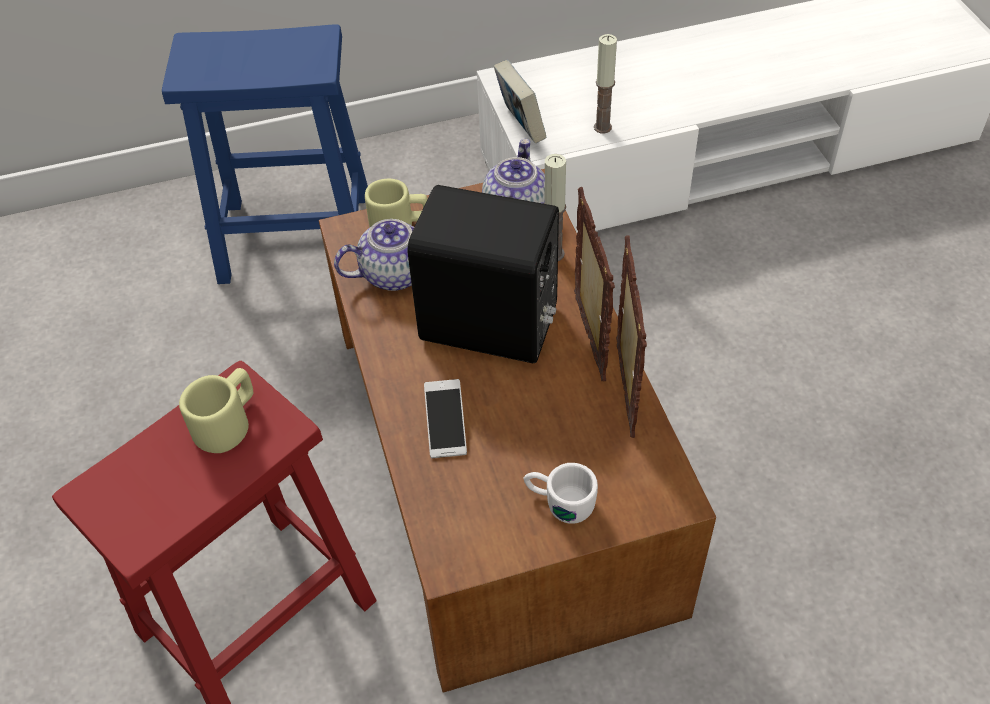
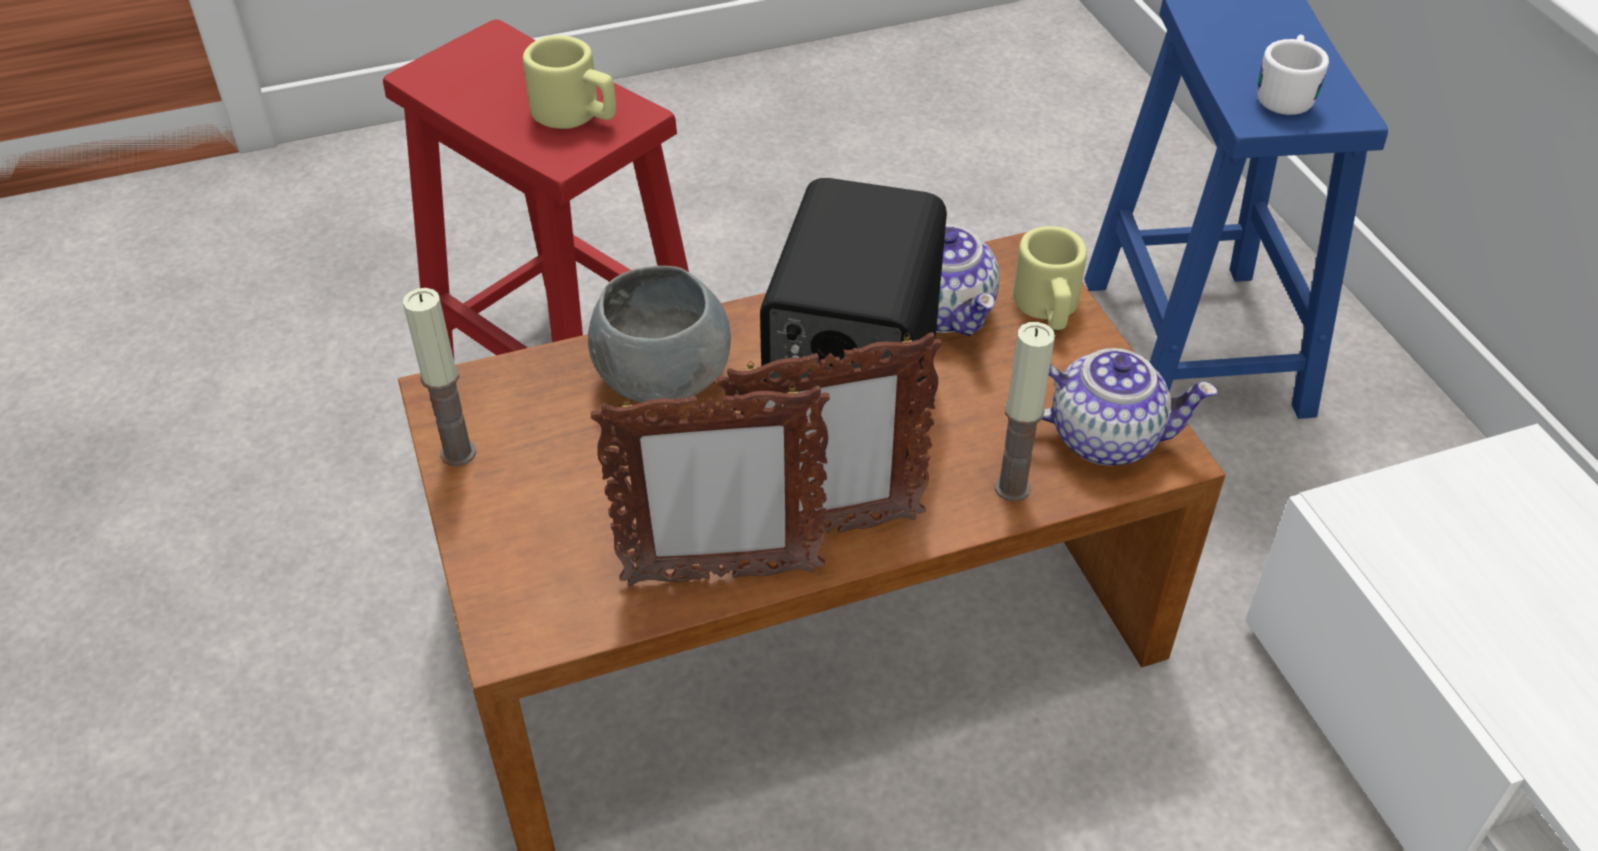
camera: 85 degrees right, 5 degrees down
(446, 425) = (662, 379): phone -> grey bowl
(520, 127) = (1399, 488): book -> none
(559, 502) = (522, 499): white mug -> white mug (1286, 93)
(602, 127) = (1446, 612): candle -> candle (458, 453)

